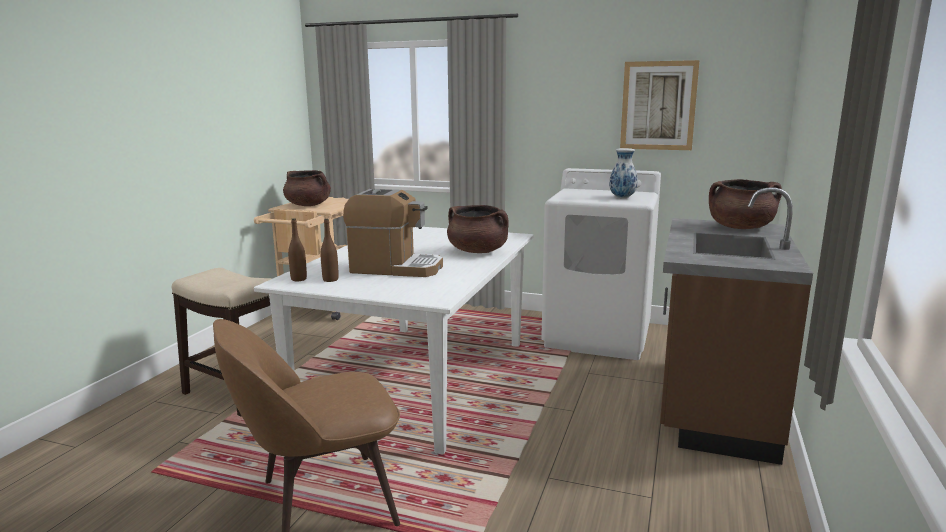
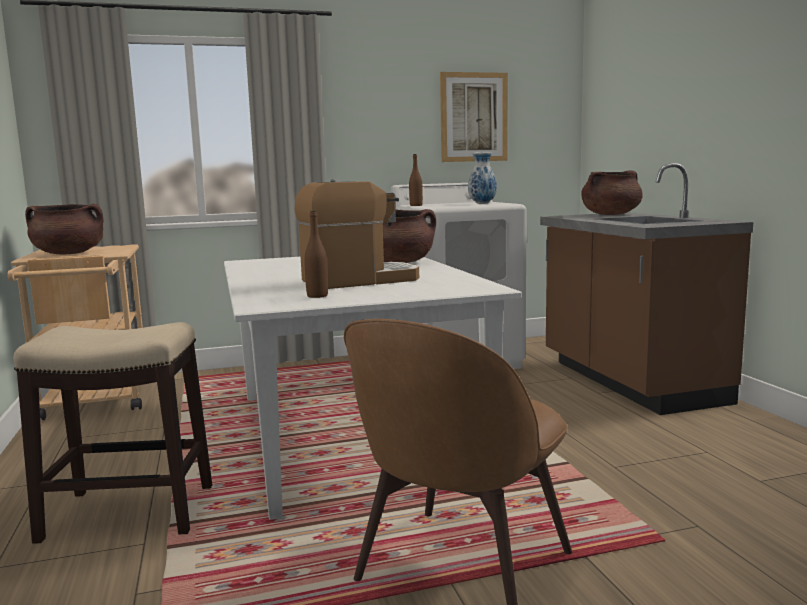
camera: 35 degrees left, 5 degrees down
(299, 279) = (275, 301): brown bottle -> brown bottle (416, 205)

